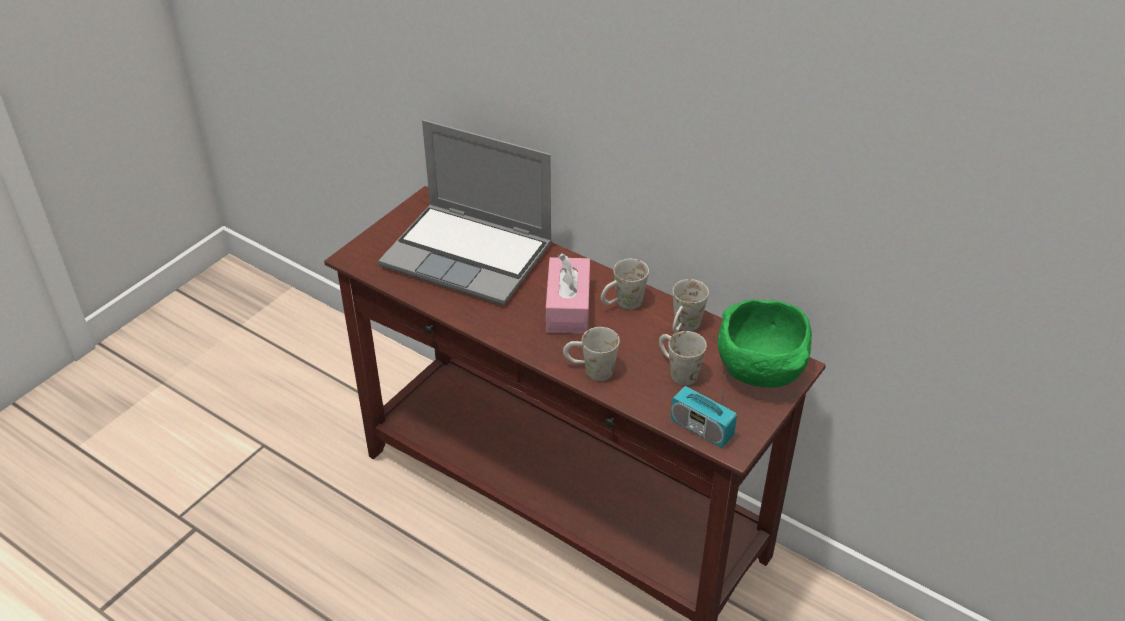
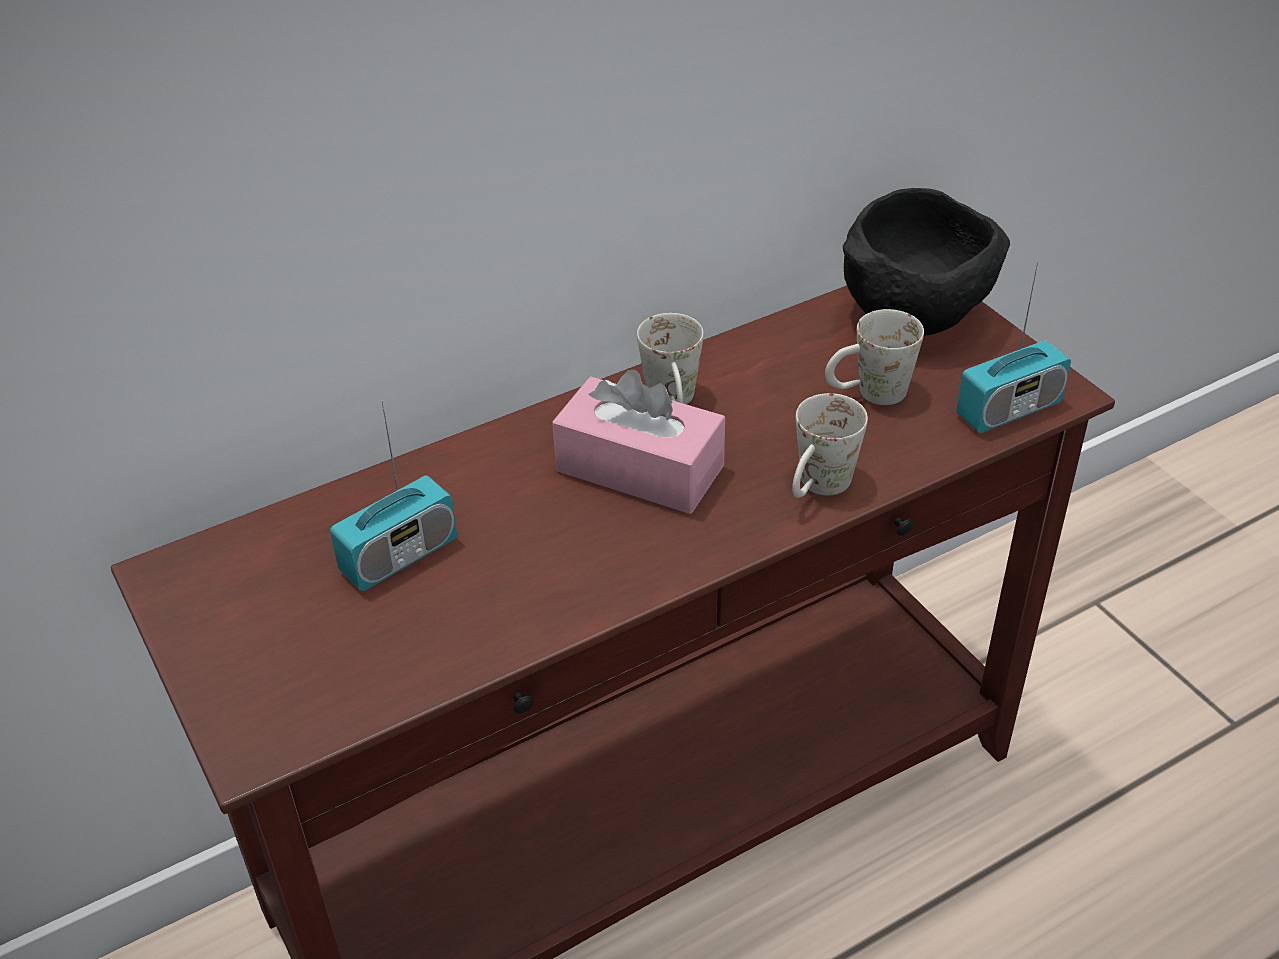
camera: 65 degrees left, 0 degrees up
(470, 256) = (399, 556): laptop -> radio
(684, 328) = (771, 357): white mug -> none
(762, 373) = (915, 315): green bowl -> black bowl

